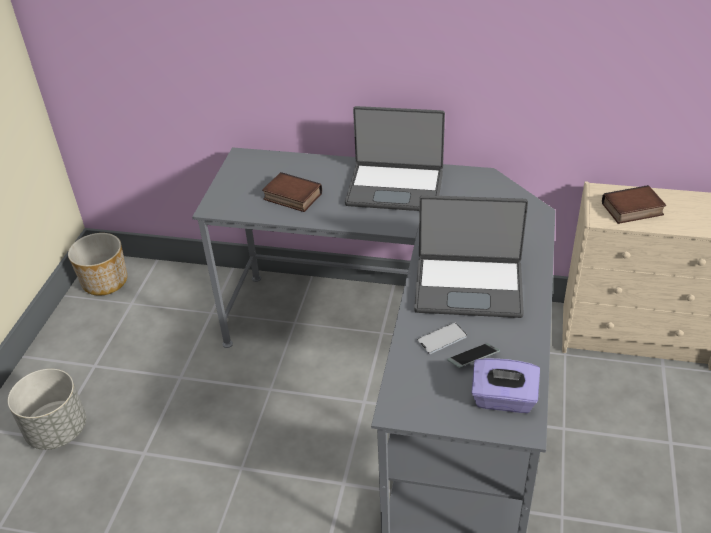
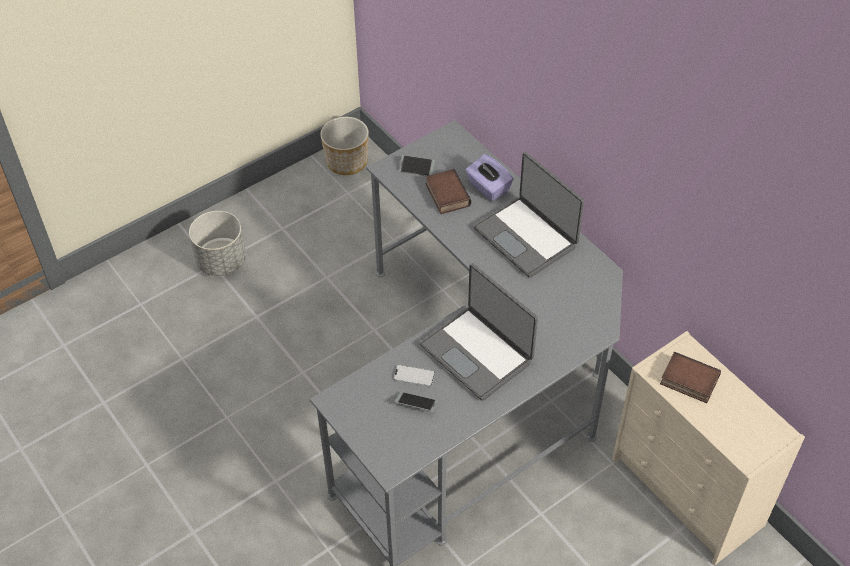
camera: 40 degrees right, 10 degrees up
(241, 193) = (416, 168): none -> phone
(503, 400) = (400, 443): purple tissue box -> purple tissue box (488, 187)

